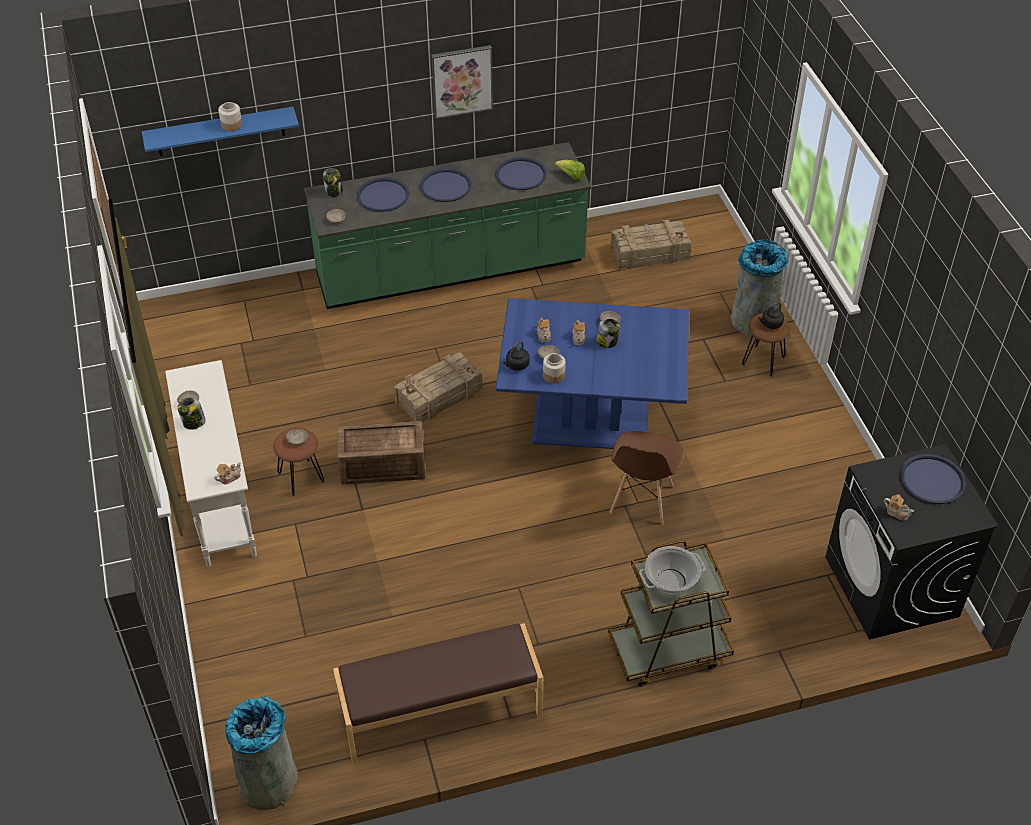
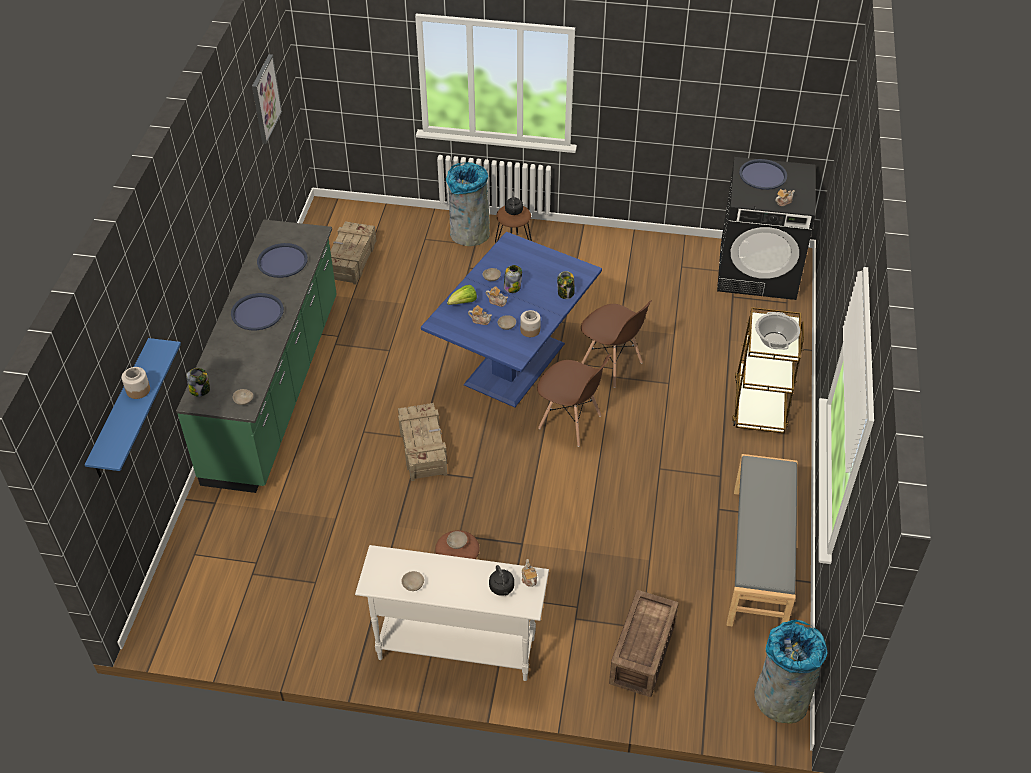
camera: 65 degrees left, 0 degrees up
(193, 422) = (442, 588): jar -> jar (566, 293)
(381, 465) = (479, 514): crate -> crate (640, 655)
(382, 195) = (235, 358): blue tray -> none
(440, 712) = (759, 559): brown bench -> grey bench
(462, 81) = (209, 218): picture -> picture (265, 99)
(516, 365) = (504, 348): black kettle -> black kettle (502, 588)
(538, 493) = (570, 422): none -> brown chair
(571, 176) = (310, 233): lettuce -> lettuce (463, 303)

